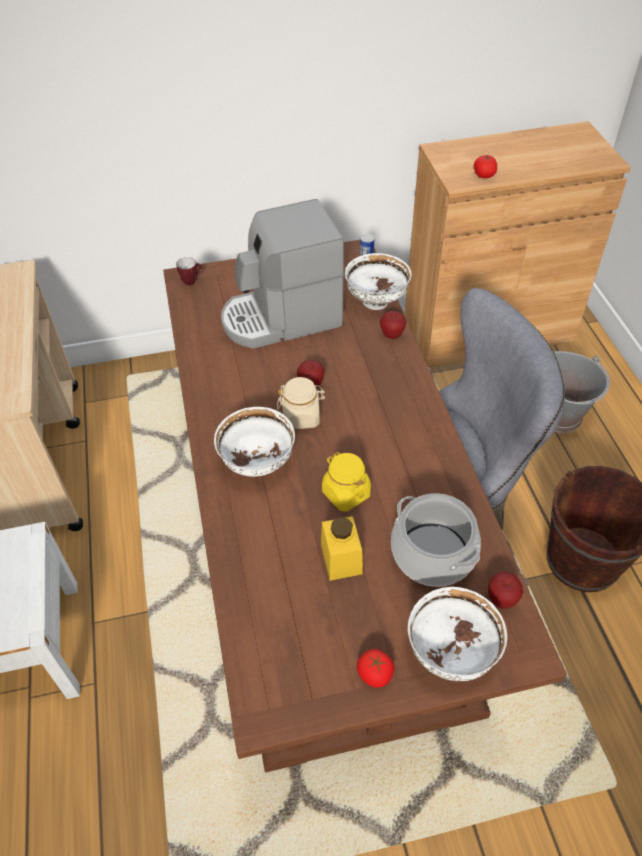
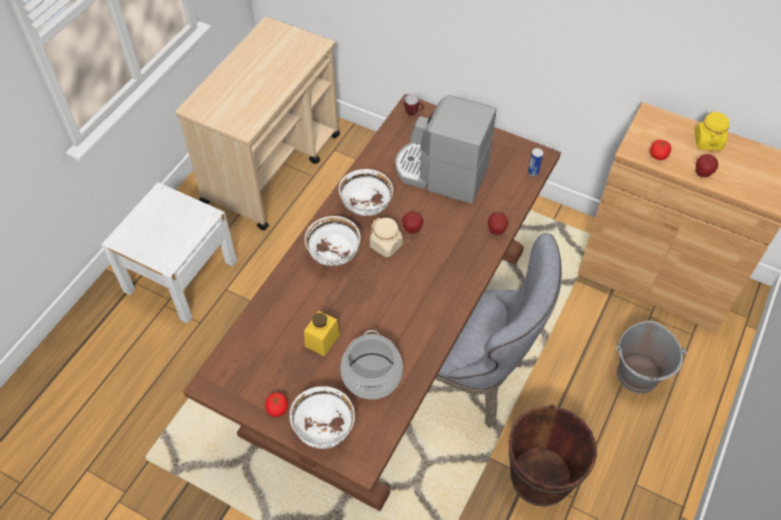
camera: 40 degrees right, 5 degrees up
(346, 493) = (362, 307): yellow jar -> yellow jar (708, 142)
(376, 301) = (512, 200): white bowl -> white bowl (366, 207)
(501, 600) = (380, 427): apple -> apple (702, 173)

